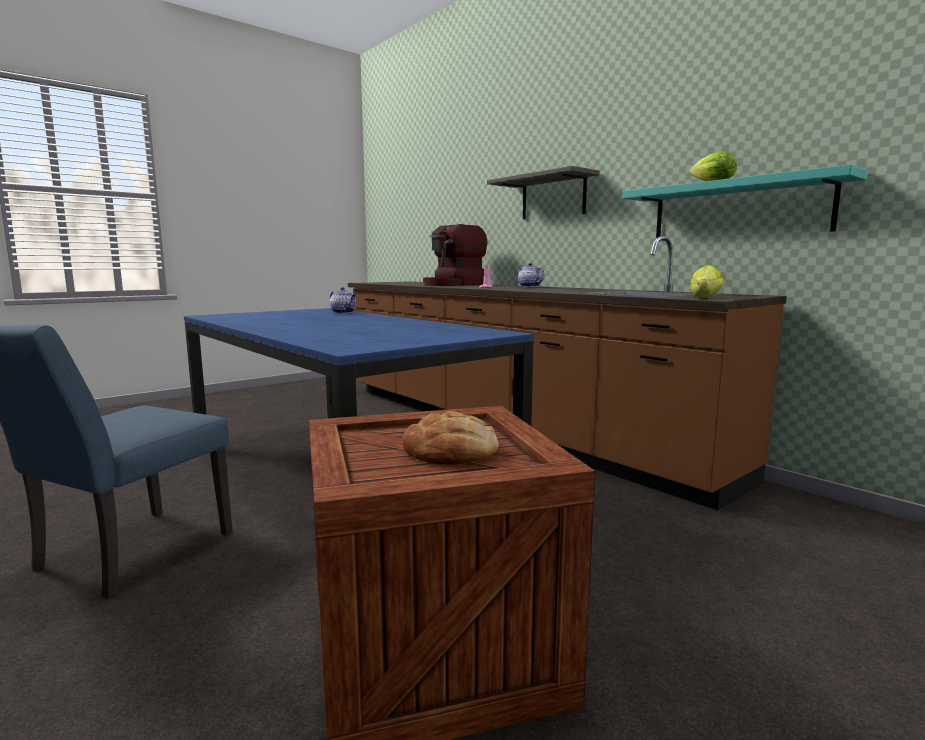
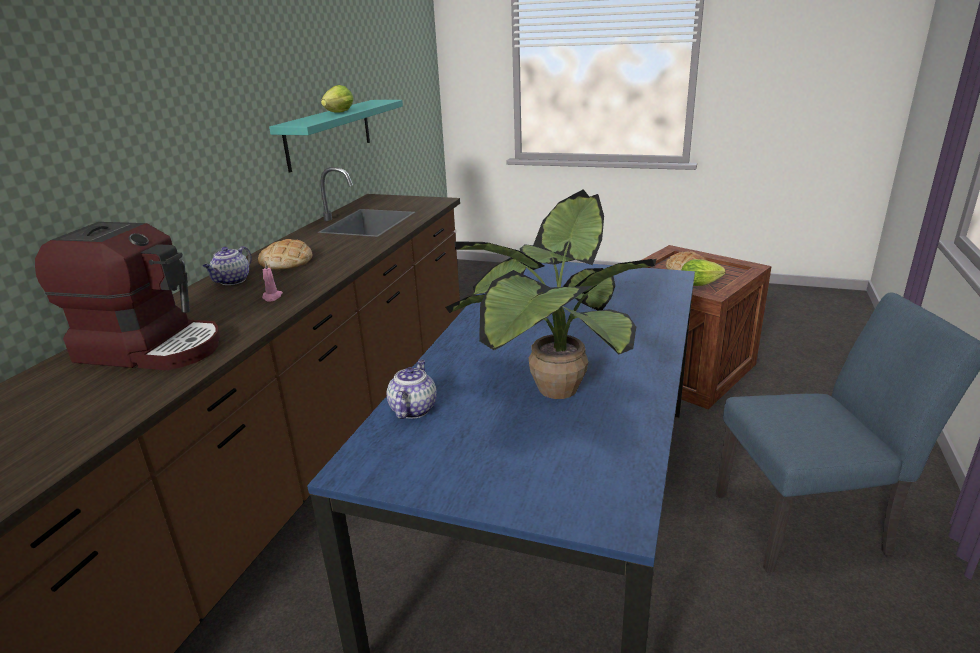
camera: 120 degrees left, 15 degrees up
(298, 319) = (549, 390): none -> potted plant
(550, 288) = (286, 262): none -> bread
(553, 197) = (163, 142): shelf -> none
(704, 298) = (432, 202): lettuce -> lettuce (702, 284)

